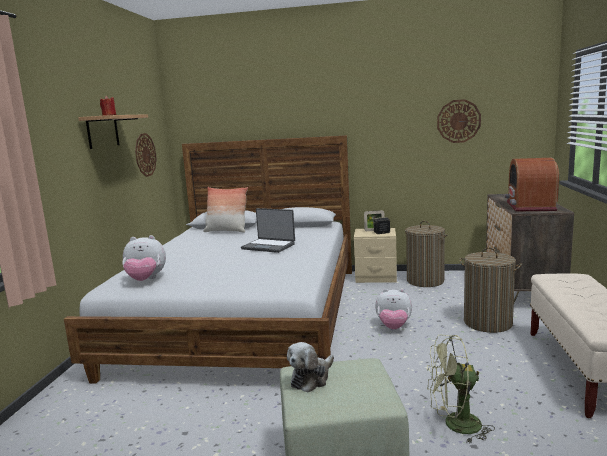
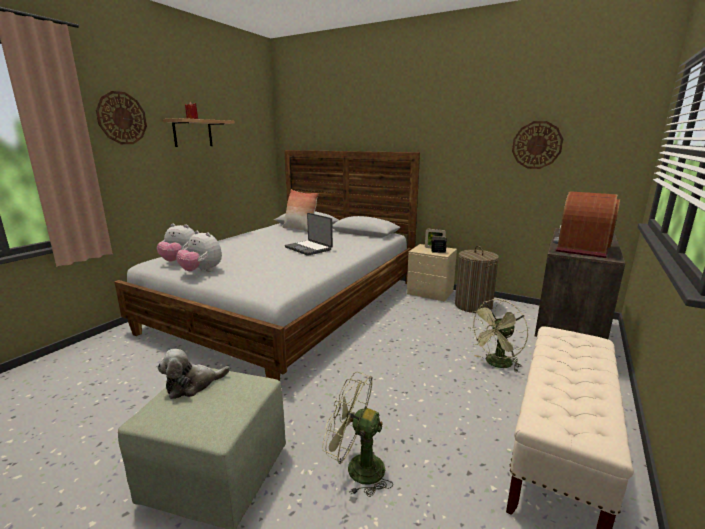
camera: 20 degrees right, 5 degrees up
(145, 155) = (245, 156): wall clock -> wall clock (122, 118)
(393, 327) = (399, 345): plush toy -> plush toy (202, 271)
(488, 323) = (496, 364): laundry basket -> green fan

